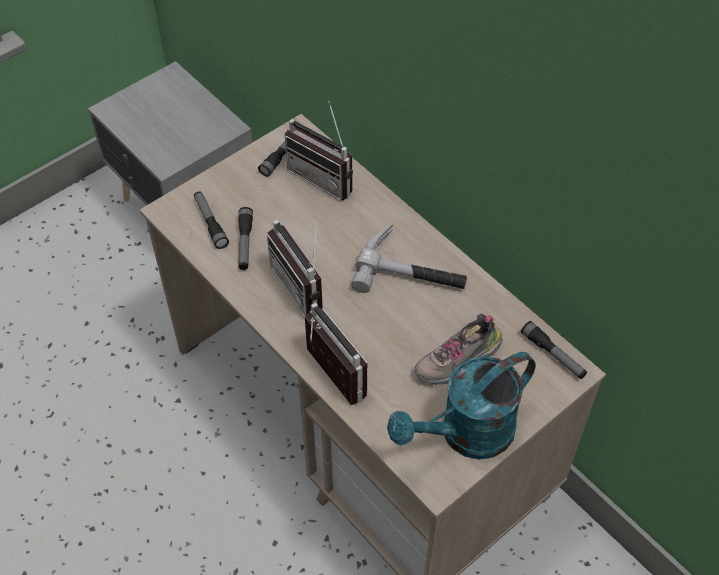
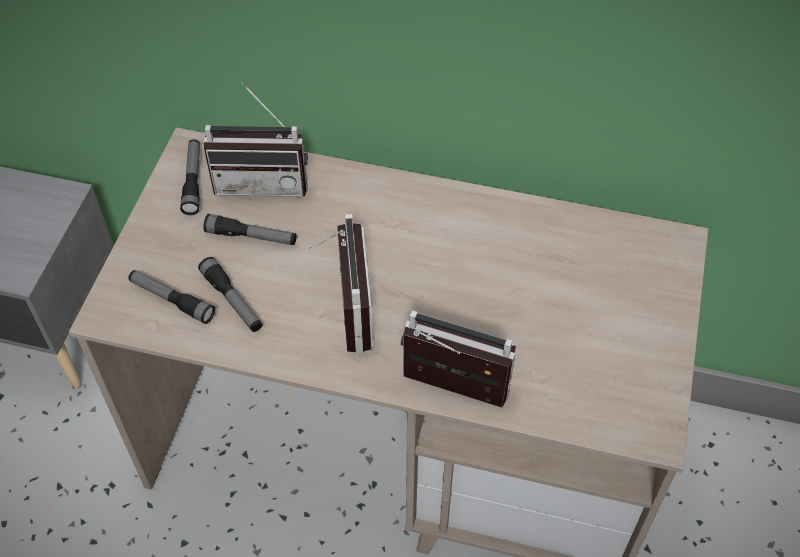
camera: 35 degrees left, 0 degrees up
(305, 287) = (342, 310): radio -> radio turned 120 degrees counterclockwise
(413, 270) = (440, 229): hammer -> none
(458, 361) = (565, 296): shoe -> none
(466, 435) = (638, 366): turquoise watering can -> none
(553, 355) = (647, 237): flashlight -> flashlight (251, 236)

